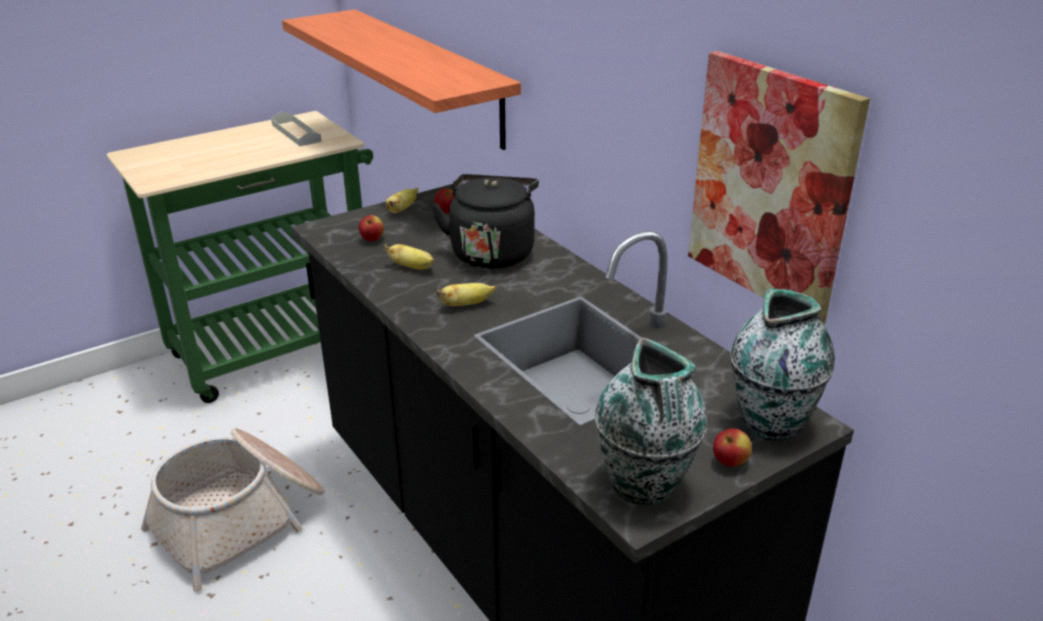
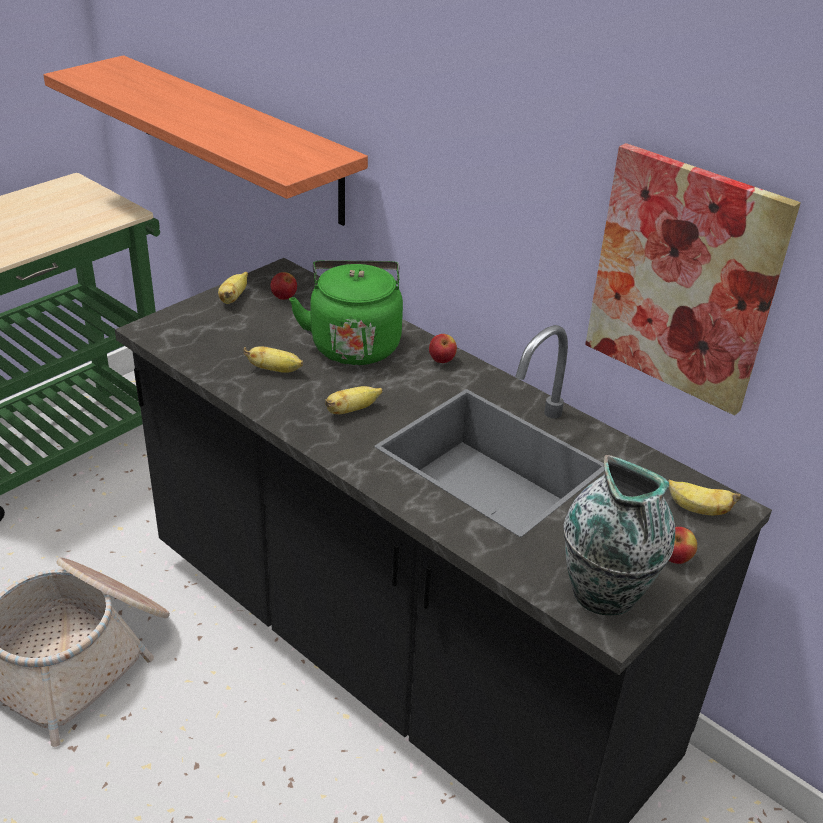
camera: 15 degrees left, 5 degrees up
(296, 133) = (67, 204): grey tray -> none
(372, 240) = (216, 339): apple -> apple (441, 360)
(492, 252) = (354, 344): black kettle -> green kettle
(771, 421) = (697, 509): vase -> banana

